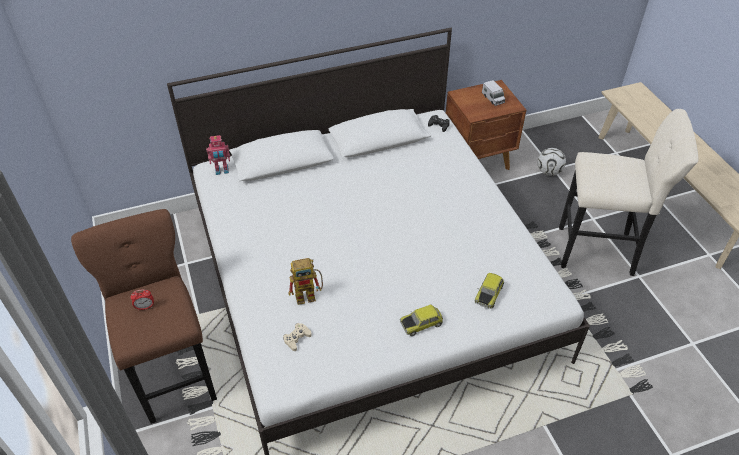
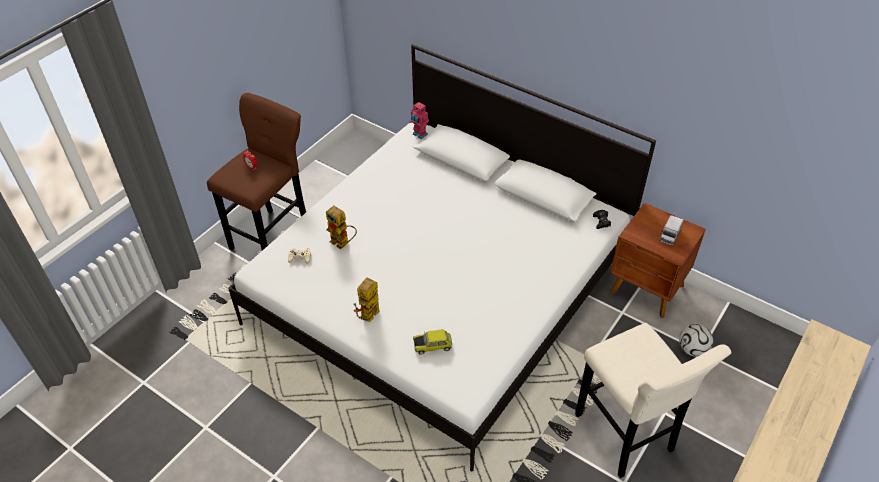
camera: 55 degrees right, 0 degrees up
(421, 323) = (369, 318): toy car -> toy robot

